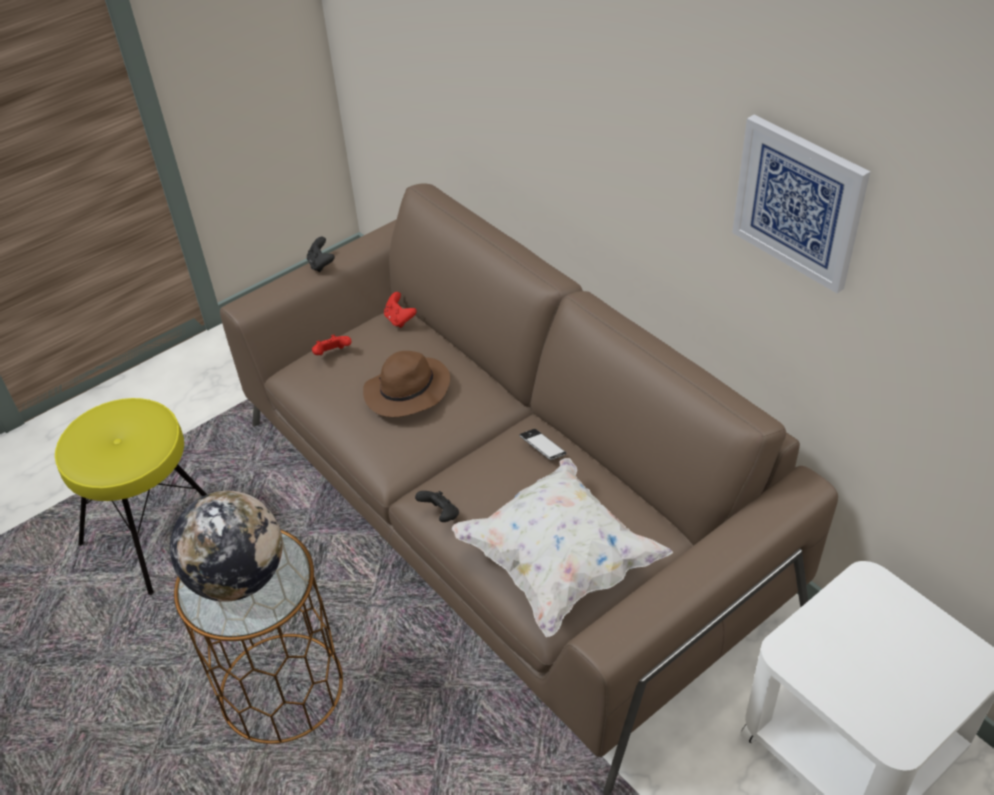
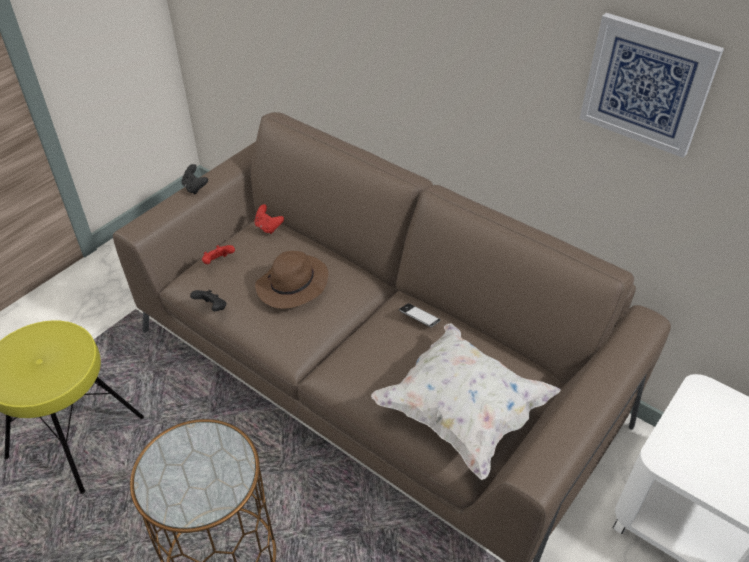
camera: 15 degrees left, 0 degrees up
(238, 578) = (189, 471): globe -> none
(440, 515) = (350, 386): black game controller -> black game controller (212, 308)

